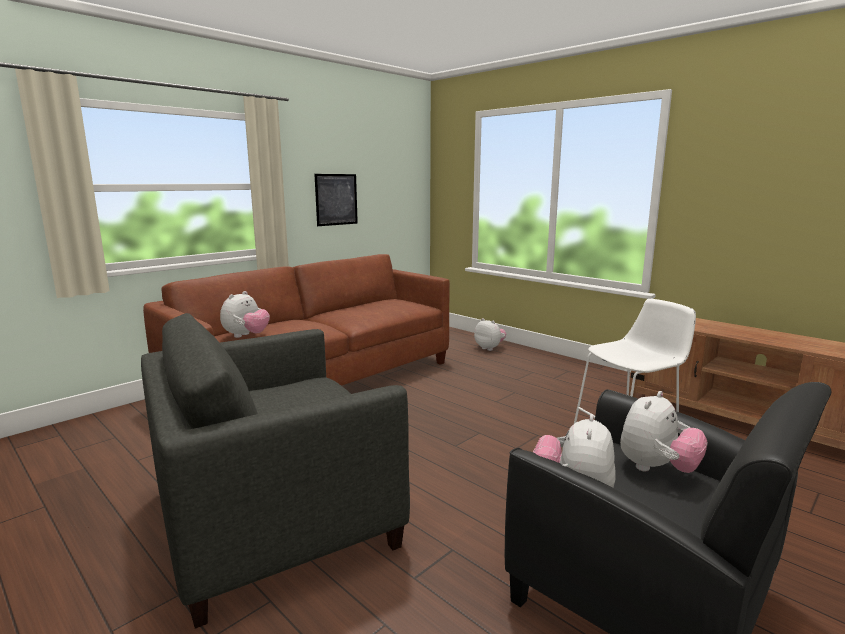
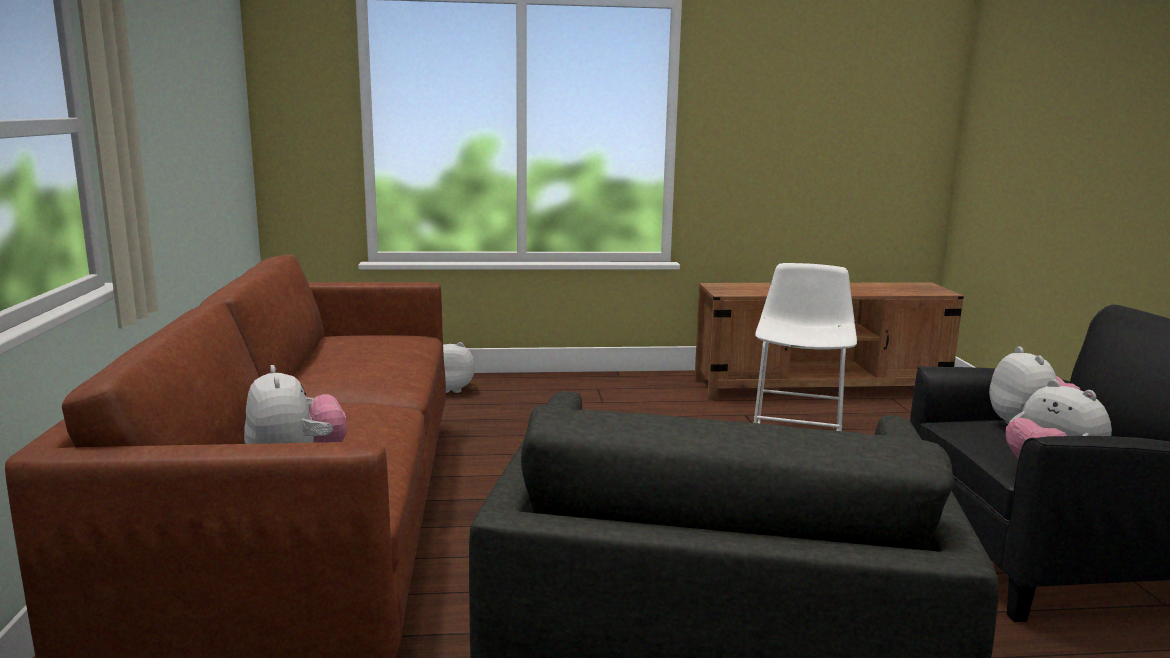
camera: 50 degrees left, 0 degrees up
(336, 199) = (170, 150): picture -> none

